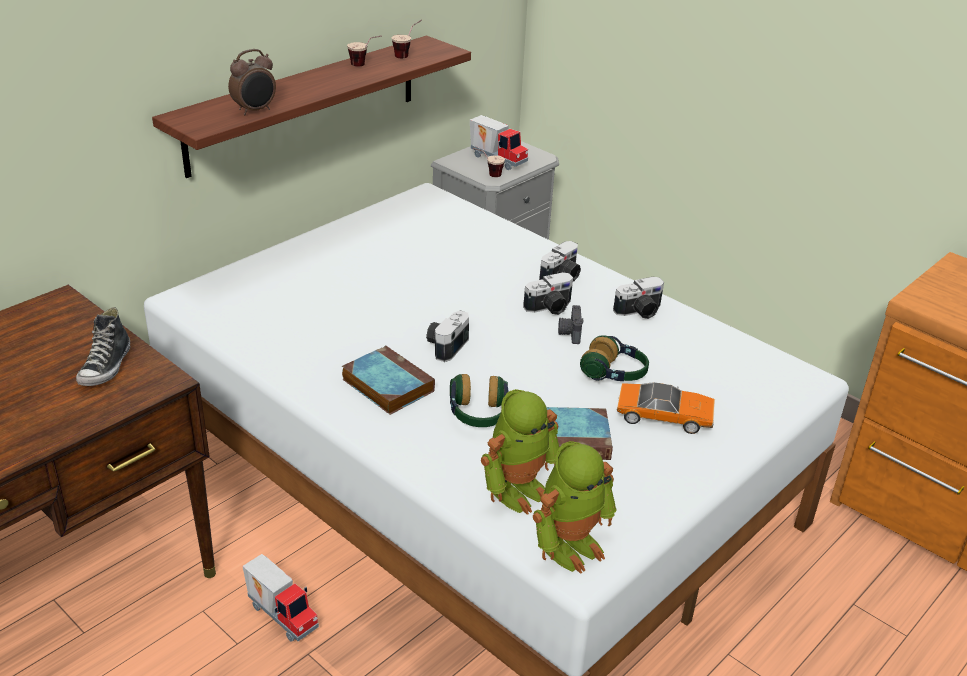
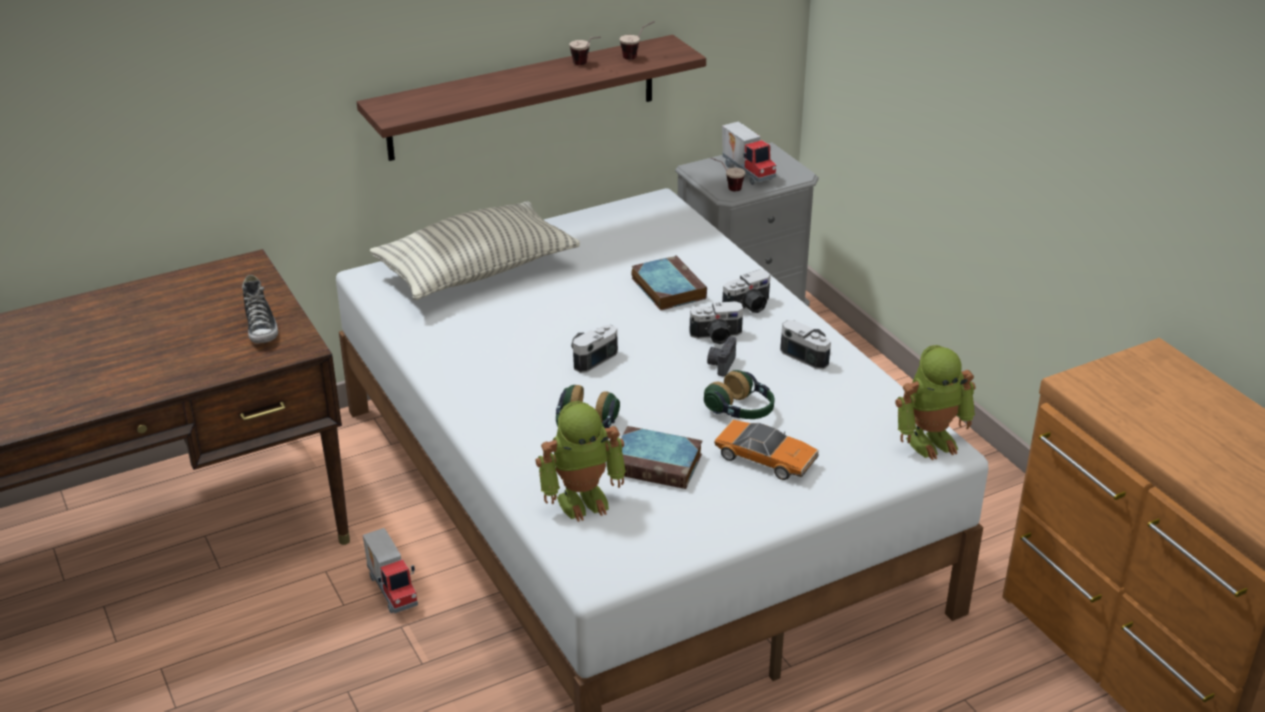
camera: 20 degrees right, 0 degrees up
(106, 367) = (261, 328): shoe -> shoe turned 45 degrees counterclockwise
(255, 111) = (451, 104): alarm clock -> none
(289, 279) = (476, 271): none -> pillow
(386, 384) = (514, 385): book -> book (667, 288)
(570, 545) = (601, 554): toy robot -> toy robot (930, 440)
(640, 312) = (808, 354): camera -> camera turned 135 degrees counterclockwise

